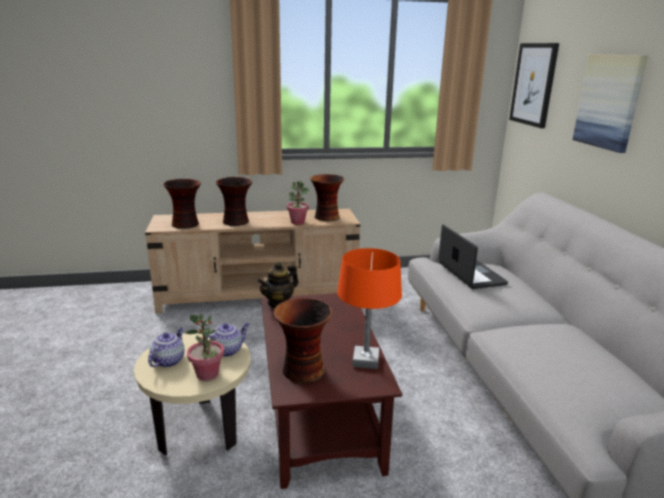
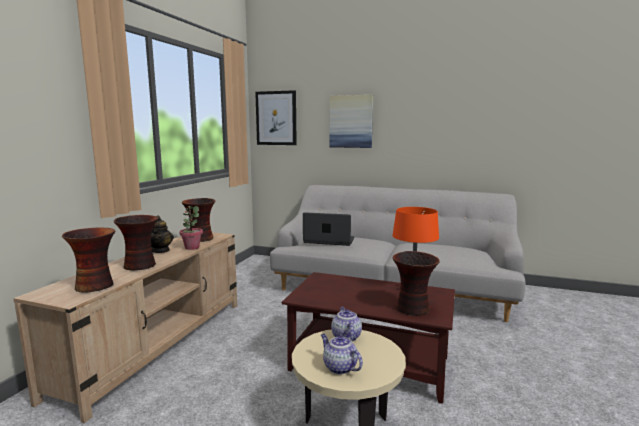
camera: 60 degrees left, 10 degrees down
(207, 374) = (378, 352): potted plant -> none
(279, 303) = (301, 297): teapot -> teapot (160, 250)

